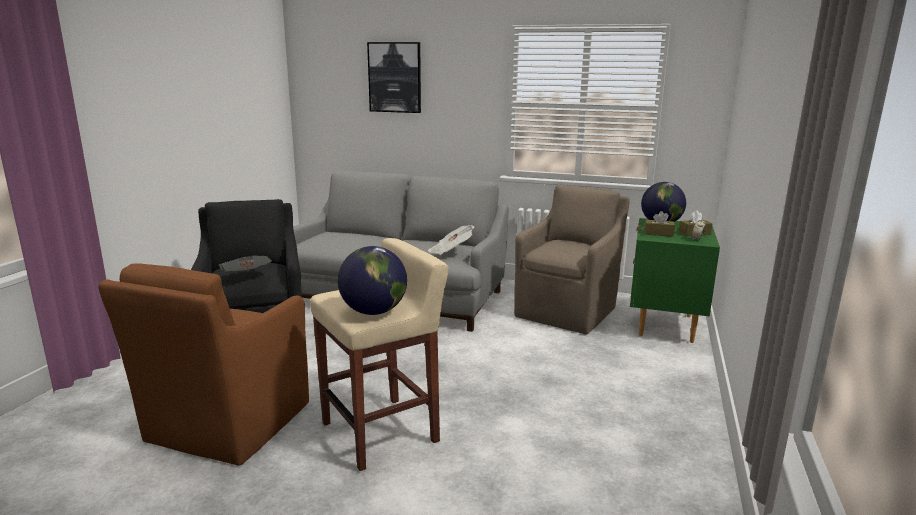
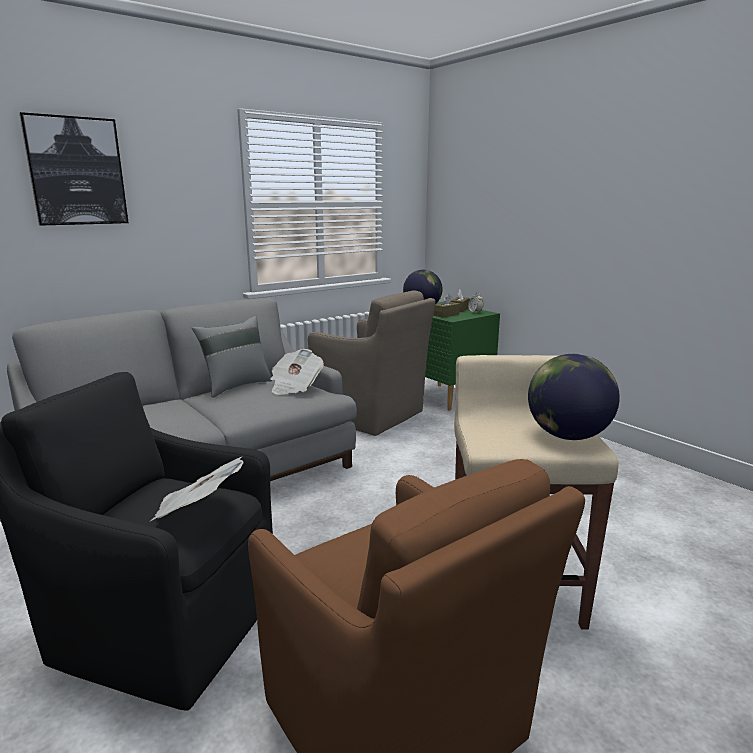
camera: 55 degrees left, 0 degrees up
(429, 240) = (236, 386): none -> grey pillow
(567, 311) = (371, 415): brown armchair -> brown armchair turned 150 degrees clockwise

